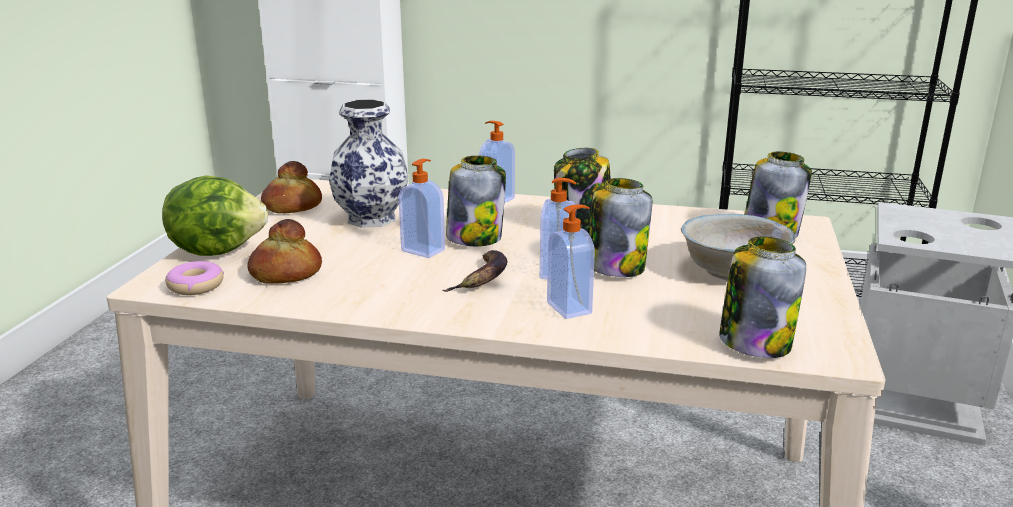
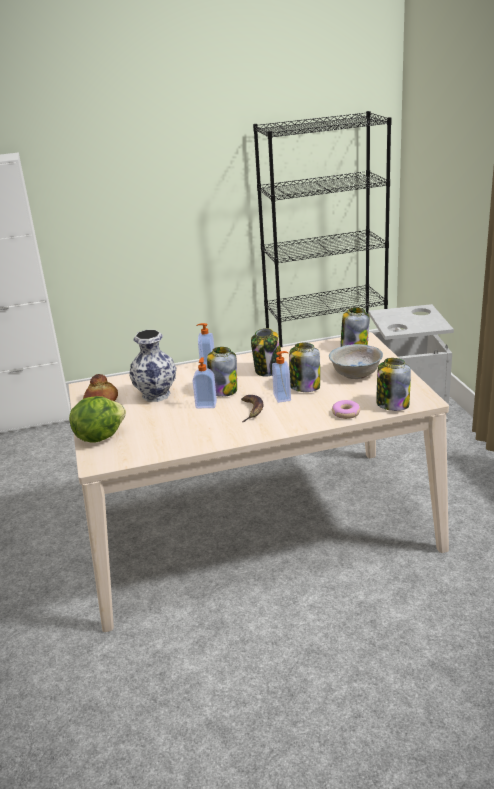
camera: 25 degrees left, 5 degrees up
(196, 286) = (118, 457): donut -> donut (346, 413)
(285, 273) = (154, 437): bread -> none
(570, 308) = (306, 412): soap dispenser -> none

